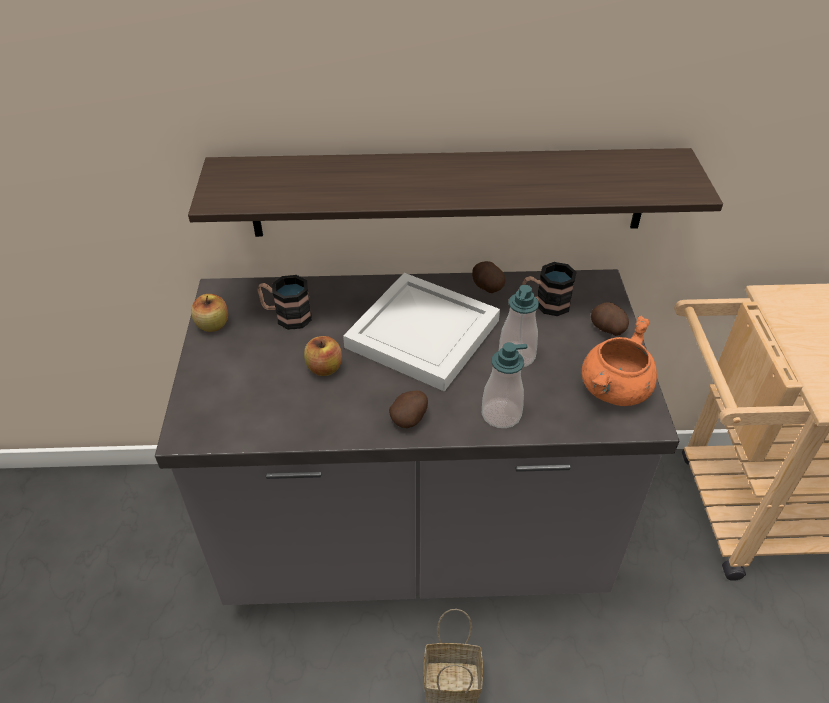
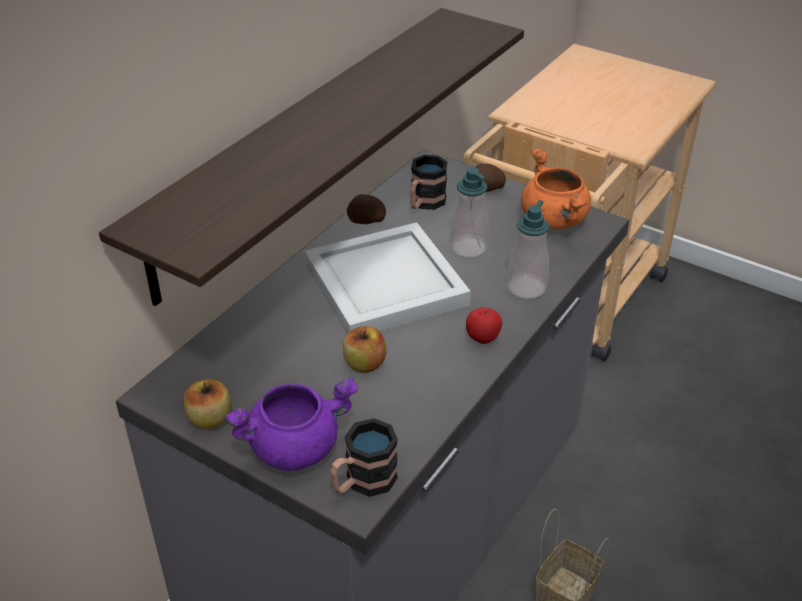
camera: 55 degrees left, 5 degrees down
(215, 377) = (295, 447): none -> purple cooking pot
(286, 316) = (260, 359): mug -> mug (363, 482)
(410, 418) = (482, 339): potato -> apple

